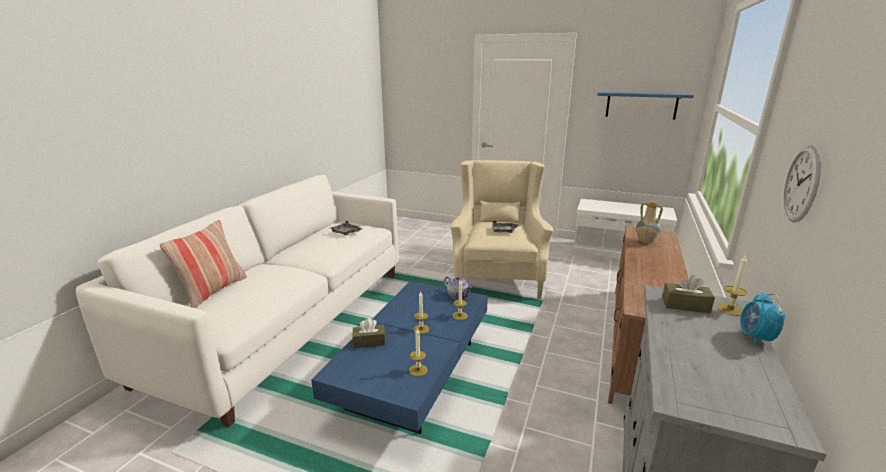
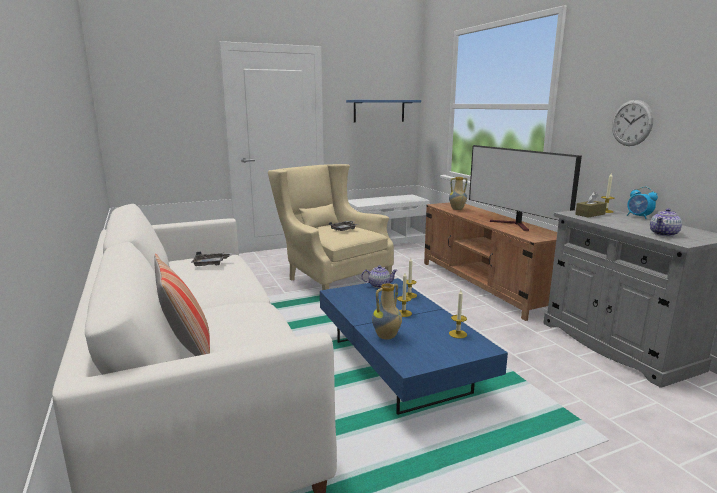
camera: 45 degrees left, 5 degrees down
(369, 342) = (387, 337): brown tissue box -> vase
(662, 283) = (515, 225): none -> television
(693, 377) = (664, 234): none -> teapot

